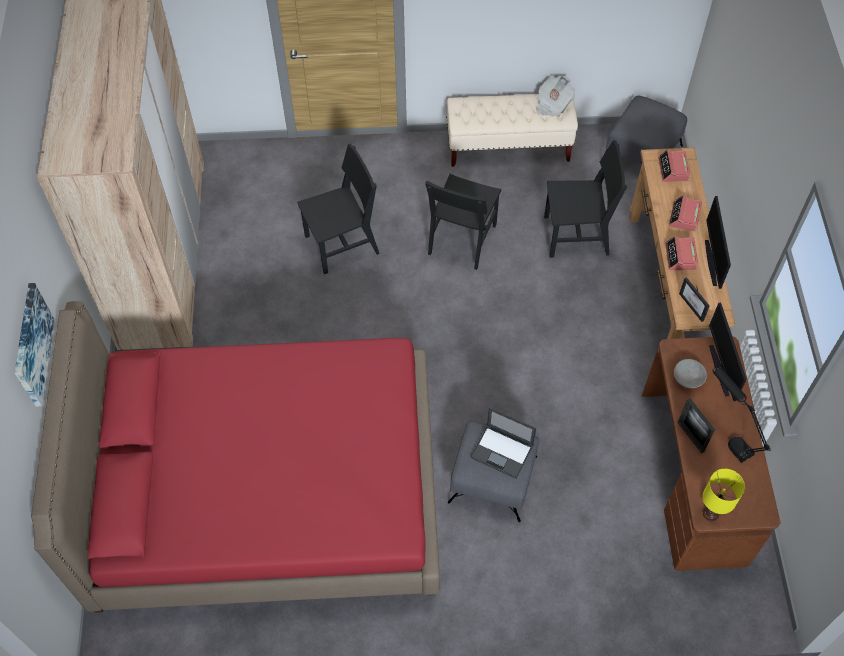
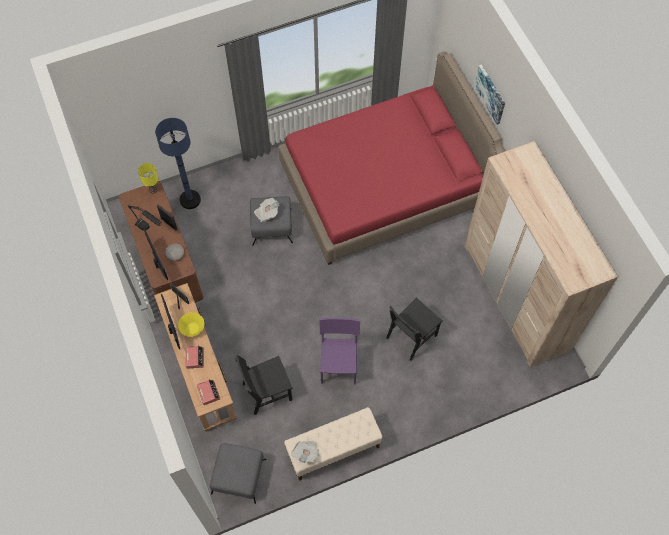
camera: 160 degrees right, 5 degrees up
(462, 239) = (339, 365): black chair -> purple chair
(502, 452) = (267, 213): laptop -> newspaper
(629, 581) = (190, 200): none -> blue floor lamp
(680, 257) = (192, 328): alarm clock -> yellow bowl

